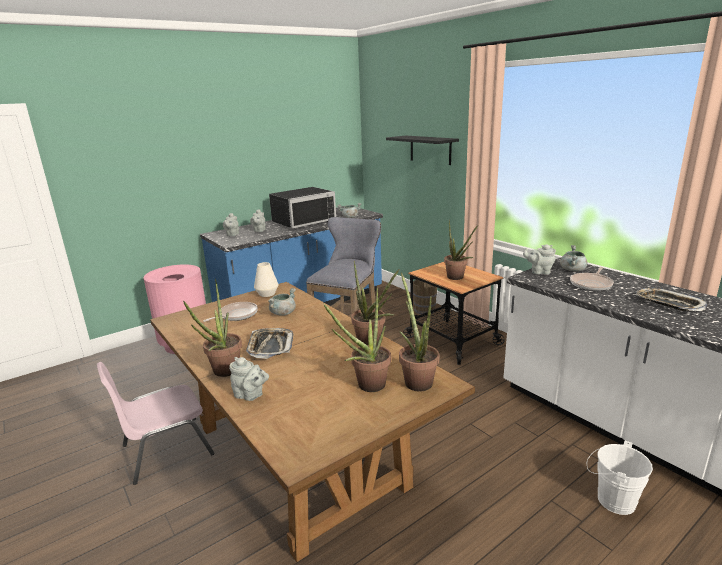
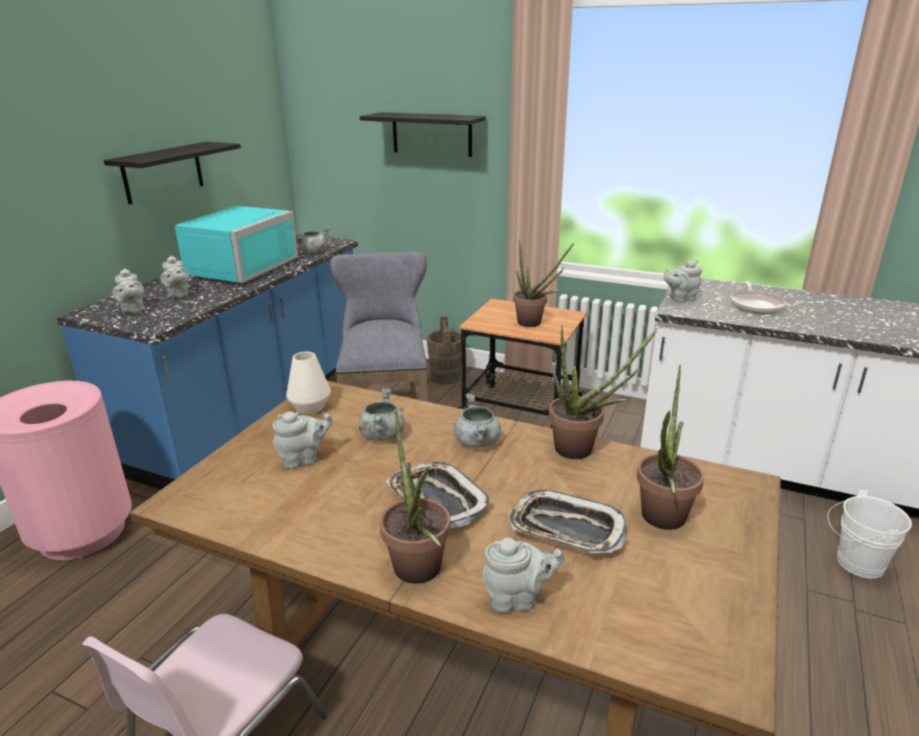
camera: 30 degrees left, 5 degrees up
(236, 315) = (303, 459): frying pan -> grey teapot
(272, 165) = (163, 172): none -> black shelf
(302, 221) = (237, 267): black microwave -> turquoise microwave
(416, 380) = (707, 490): potted plant -> none
(573, 270) = (711, 290): grey cooking pot -> grey cooking pot (478, 442)
(669, 303) = (856, 316): tray -> tray (566, 529)

